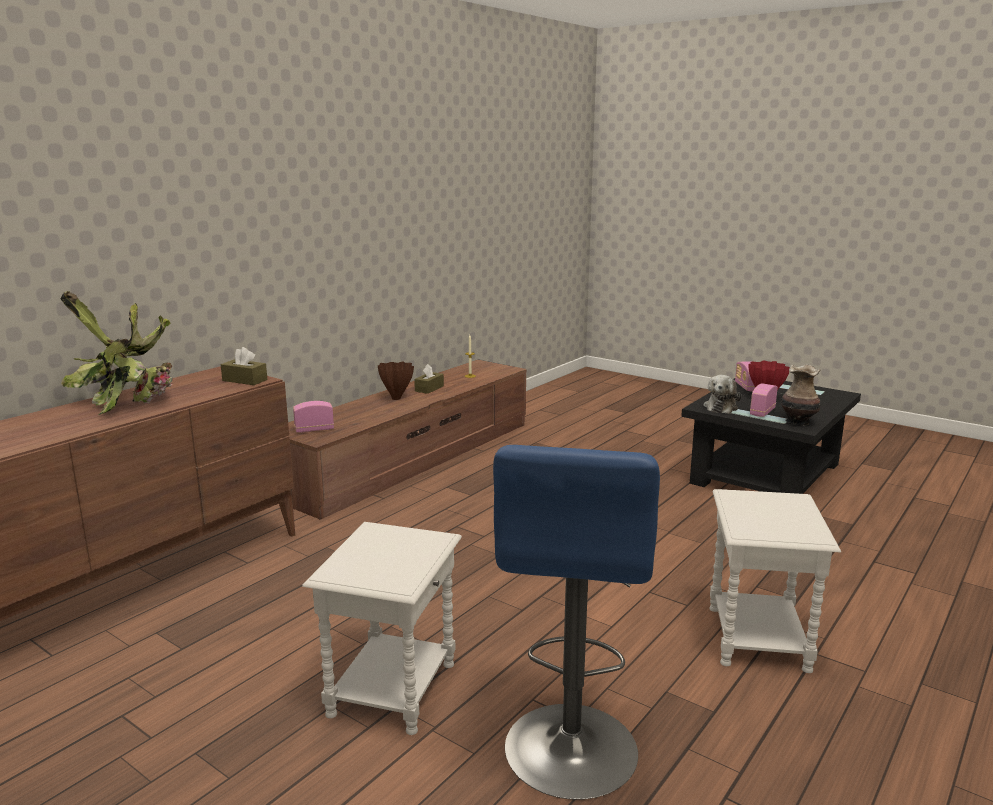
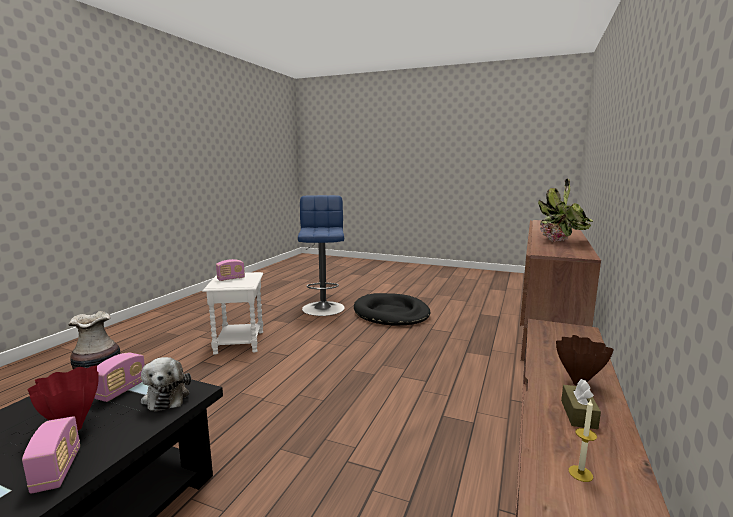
camera: 165 degrees right, 5 degrees down
(244, 380) = (549, 252): brown tissue box -> none
(314, 430) = (562, 331): radio -> radio (231, 279)
(390, 688) = (391, 313): white side table -> black dog bed
(721, 407) = (166, 396): plush toy -> plush toy turned 150 degrees clockwise

